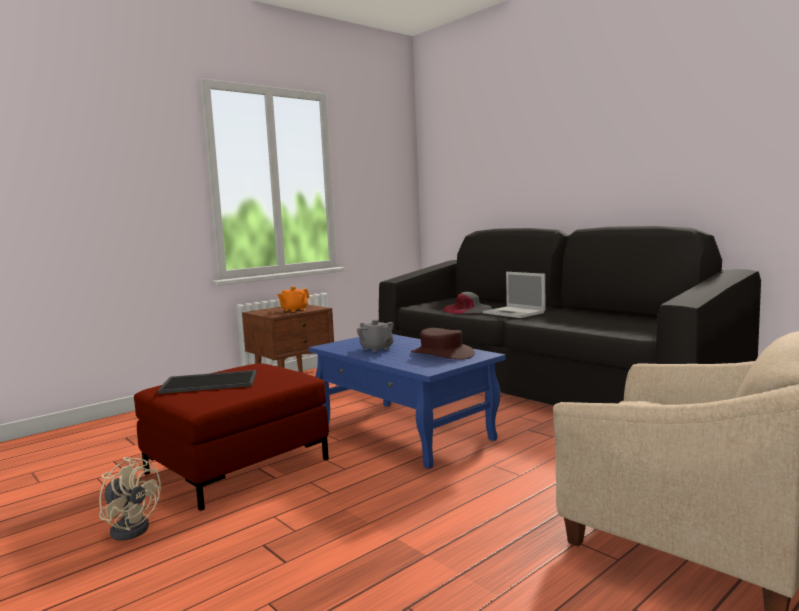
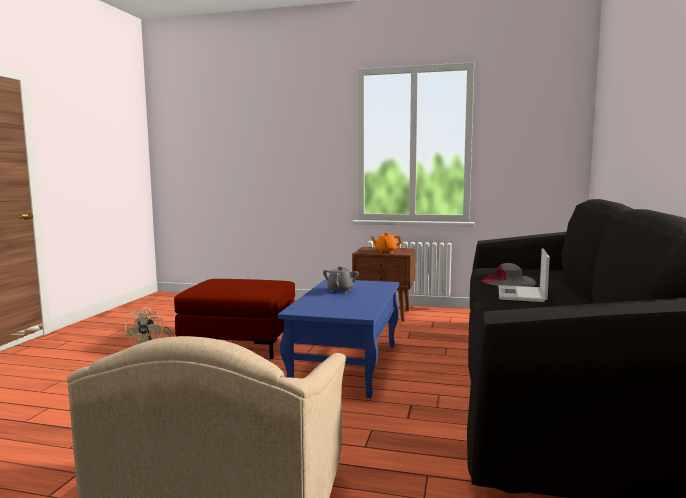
camera: 55 degrees right, 0 degrees up
(211, 382) = (232, 283): tray -> none
(441, 354) = (347, 306): brown hat -> none

